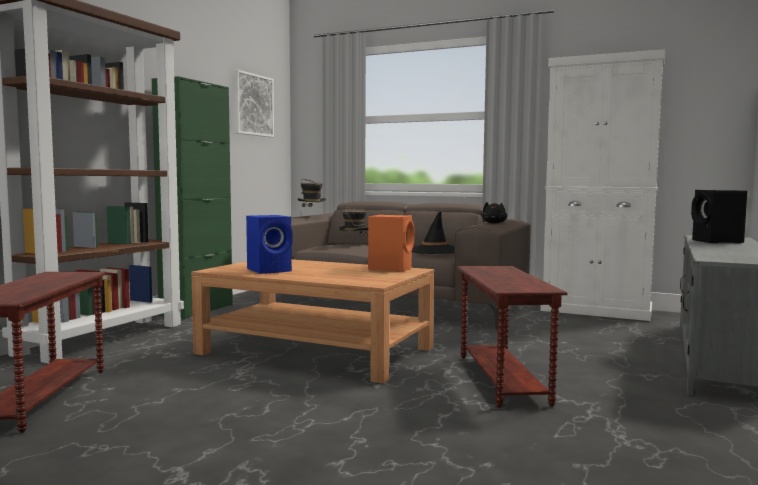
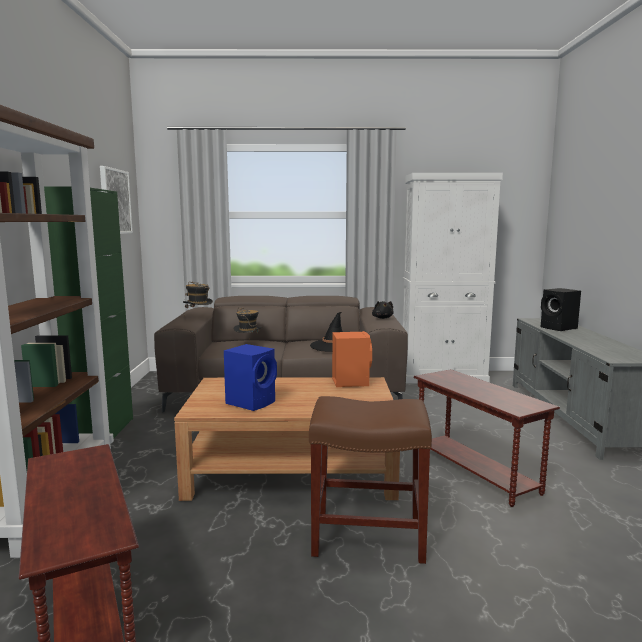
camera: 25 degrees left, 5 degrees up
(313, 398) = (366, 535): none -> brown stool

